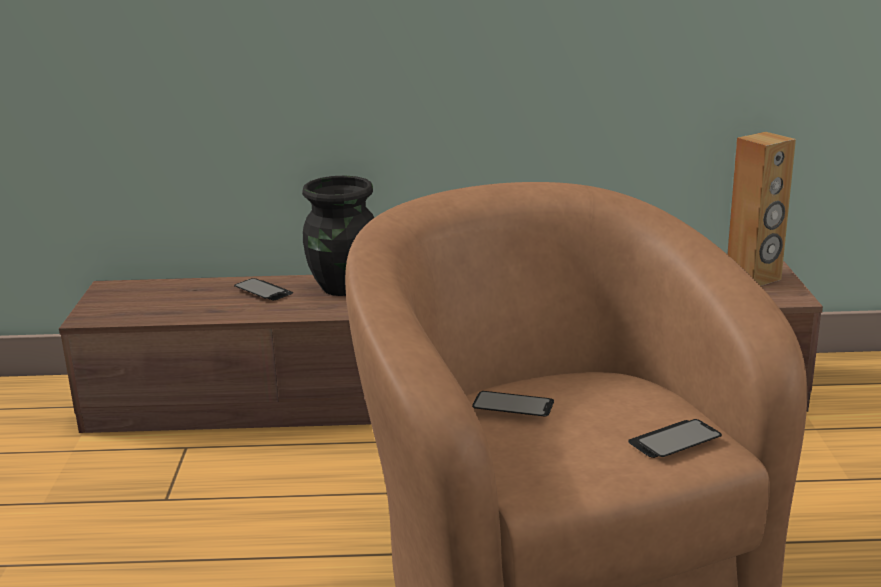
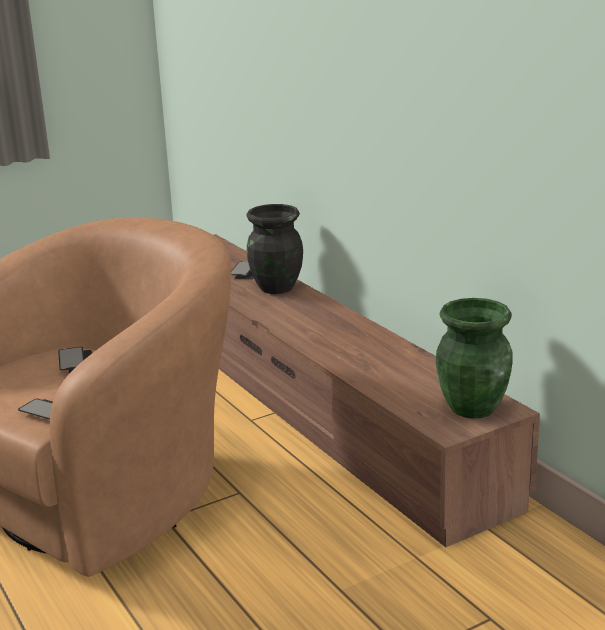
camera: 60 degrees right, 0 degrees up
(753, 278) = (473, 408): brown speaker -> green vase

